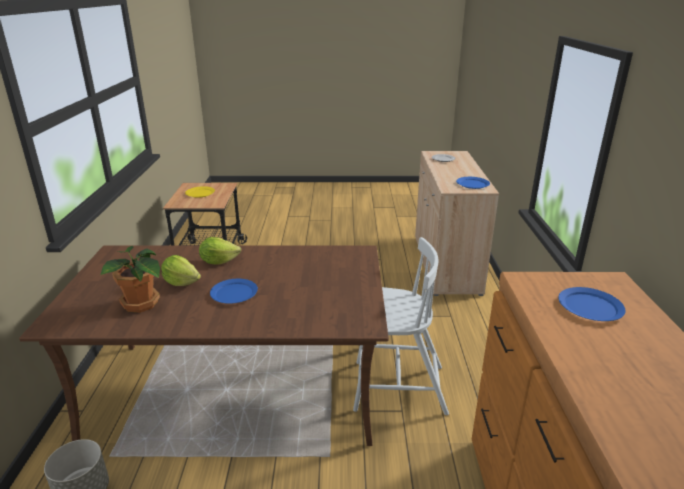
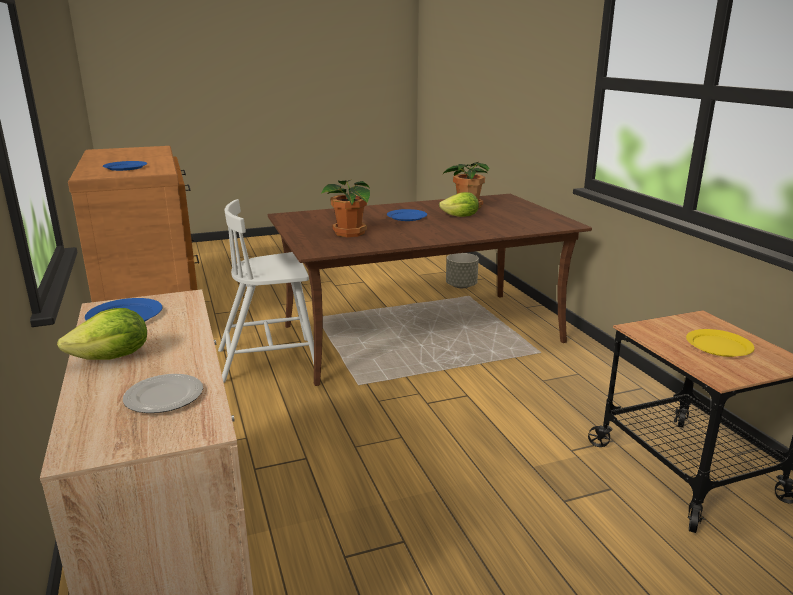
camera: 160 degrees right, 5 degrees down
(218, 261) = (454, 229): lettuce -> lettuce (113, 358)
(317, 271) = (349, 233): none -> potted plant

